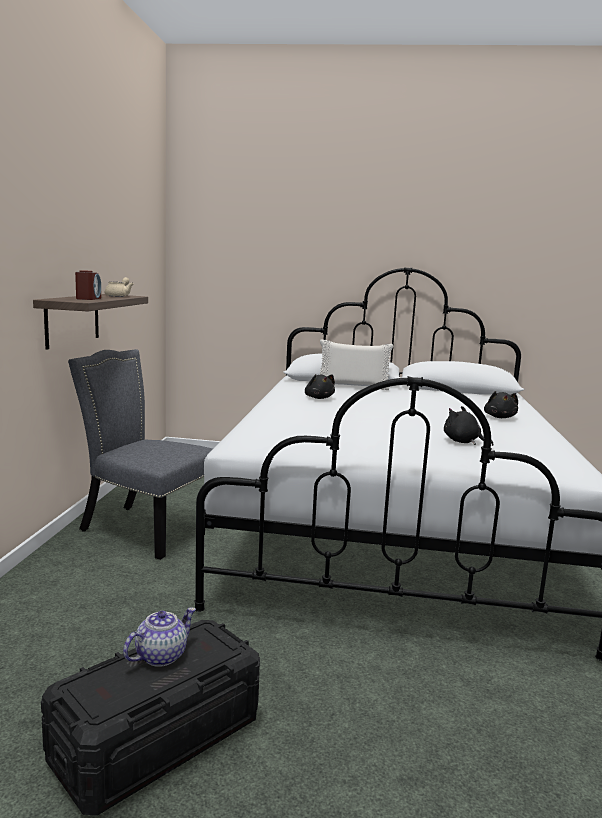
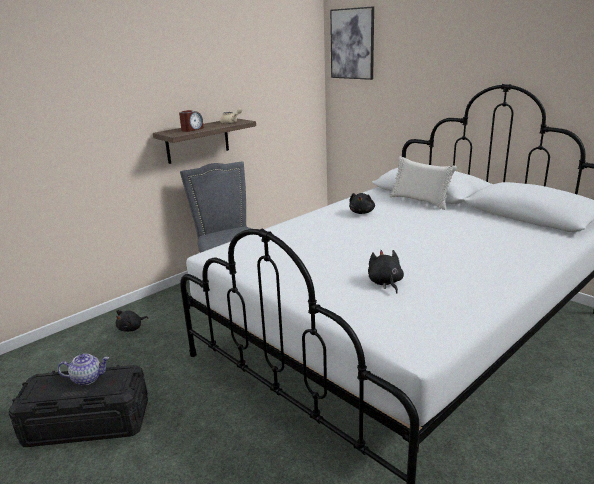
camera: 40 degrees right, 10 degrees up
(211, 220) = (352, 44): none -> picture
(500, 417) = (491, 260): black plush toy -> black plush toy (131, 328)

